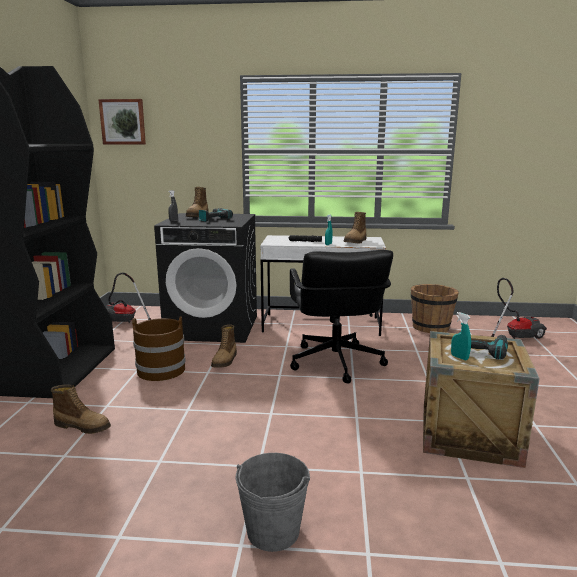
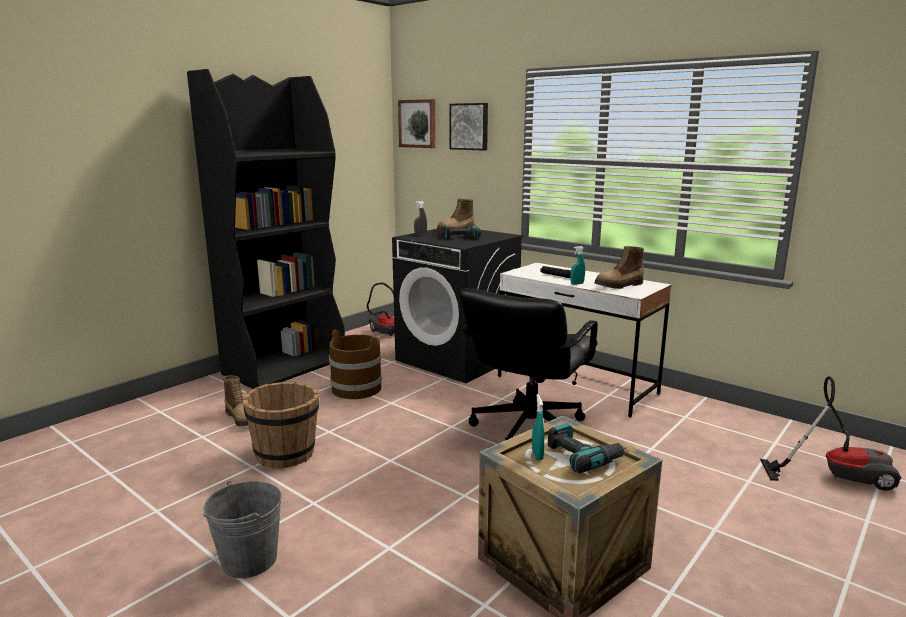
camera: 35 degrees right, 0 degrees up
(183, 124) = (469, 126): none -> picture
(225, 361) = (421, 396): boot -> none
(431, 327) = (719, 426): brown bucket -> brown bucket (286, 454)

